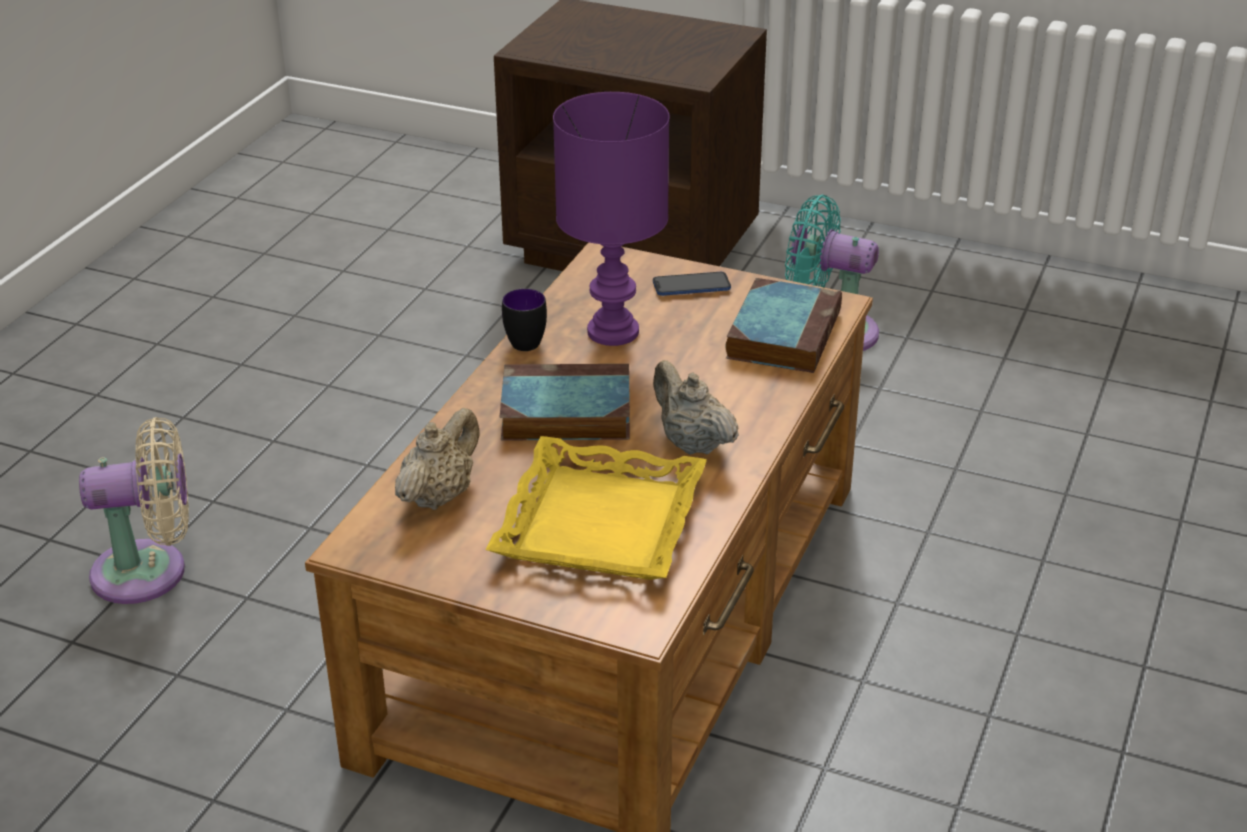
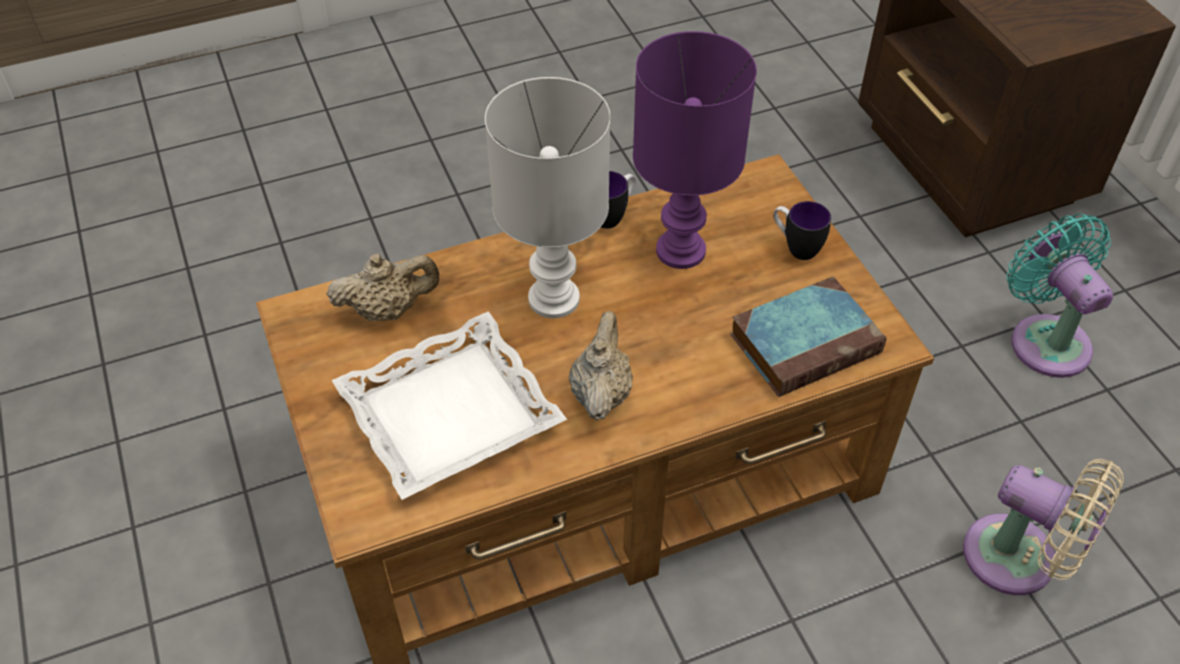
camera: 45 degrees right, 15 degrees up
(149, 572) = (369, 222): beige fan -> beige fan (1019, 561)
(563, 413) = (551, 299): book -> white table lamp
(602, 524) = (450, 415): yellow tray -> white tray
(691, 286) = (795, 247): phone -> mug

